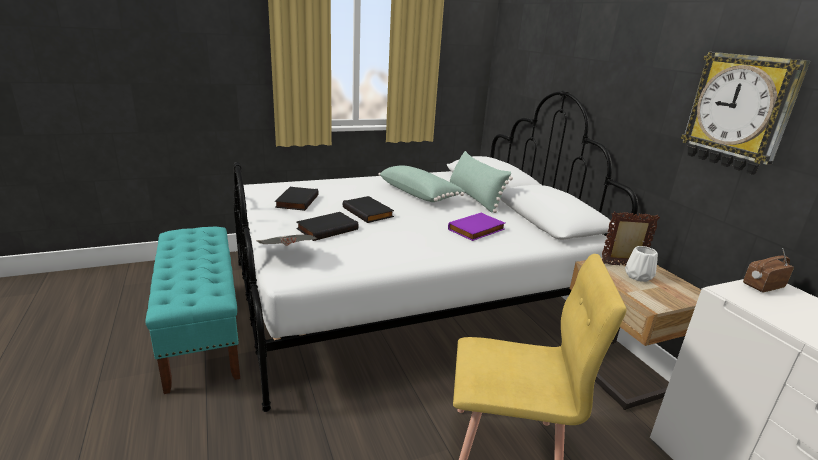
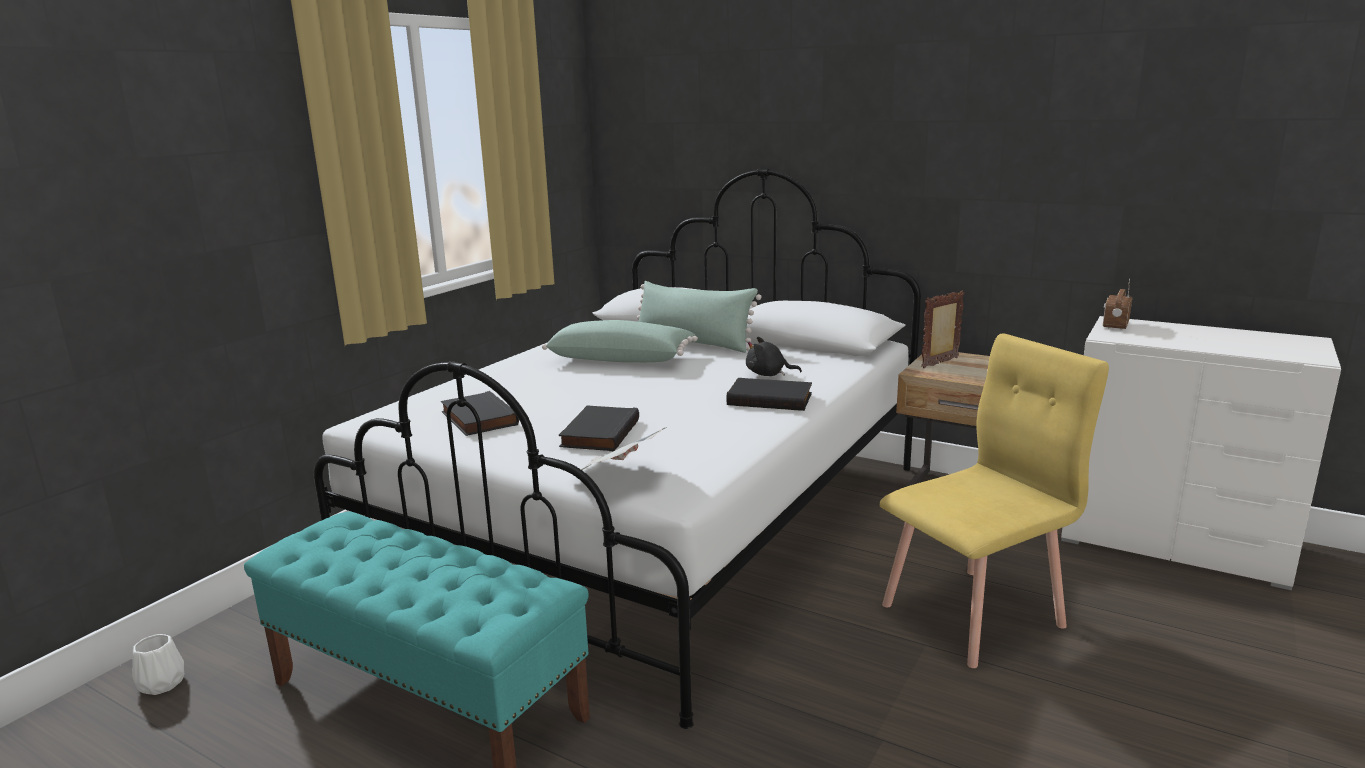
camera: 35 degrees left, 5 degrees down
(369, 212) = (607, 398): black book -> black book (770, 398)
(477, 230) = (768, 374): purple book -> black plush toy
(637, 276) = (968, 368): white vase -> white vase (160, 684)
(739, 112) = (1020, 155): wall clock -> none

